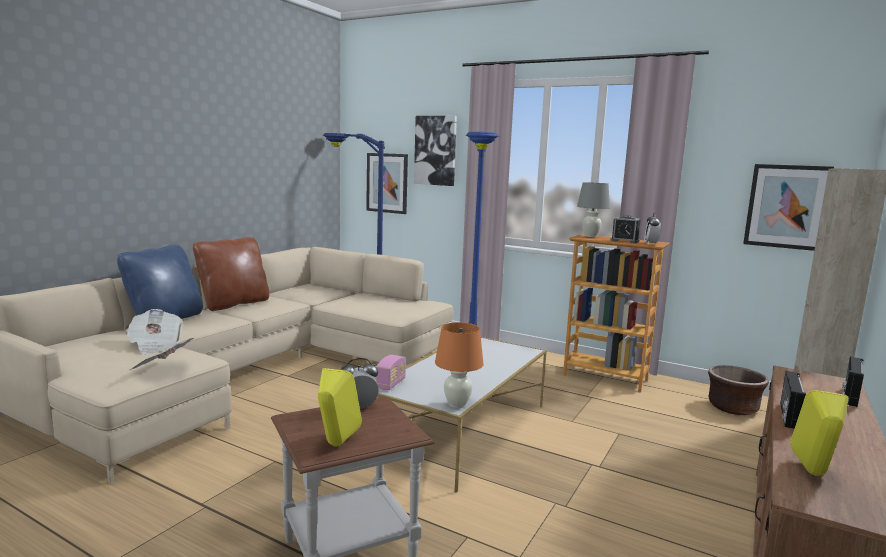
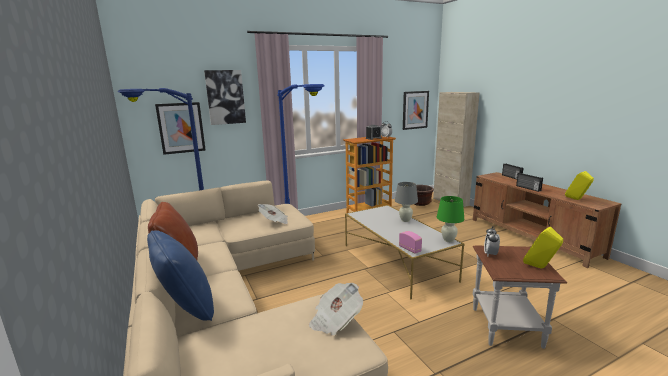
camera: 55 degrees left, 5 degrees up
(155, 345) = (264, 319): newspaper -> newspaper (274, 221)
(457, 404) = (448, 240): orange table lamp -> green table lamp
(590, 236) = (352, 139): grey table lamp -> grey table lamp (405, 220)

